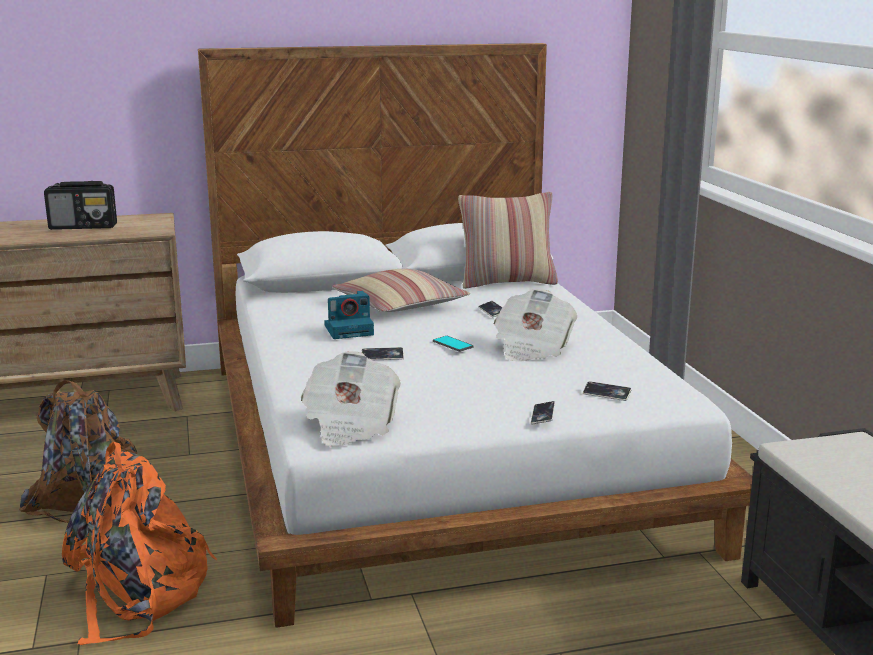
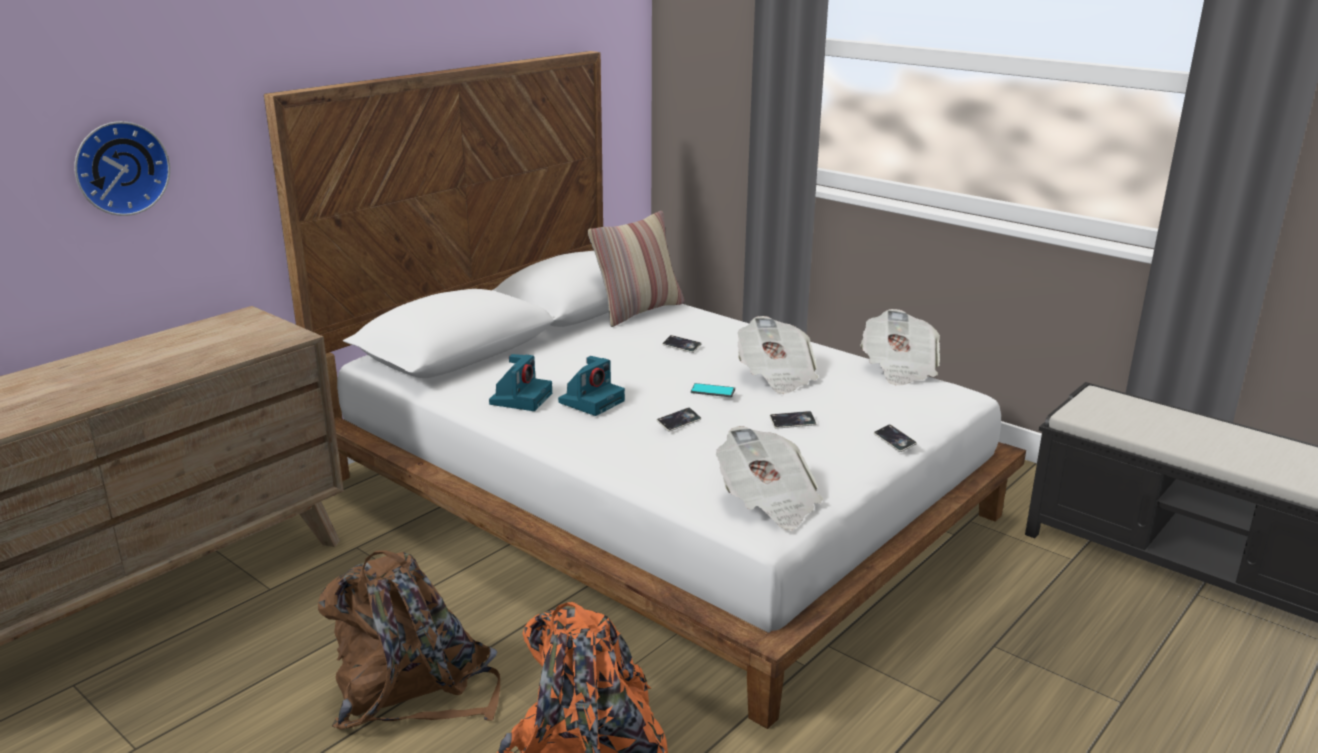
camera: 35 degrees left, 5 degrees up
(81, 91) = (120, 167): none -> wall clock
(84, 227) = (179, 349): radio -> none
(307, 317) = (521, 398): none -> camera
(400, 305) = (585, 360): pillow -> none
(606, 394) = (905, 405): phone -> phone (792, 422)
(659, 368) = (899, 369): none -> newspaper

